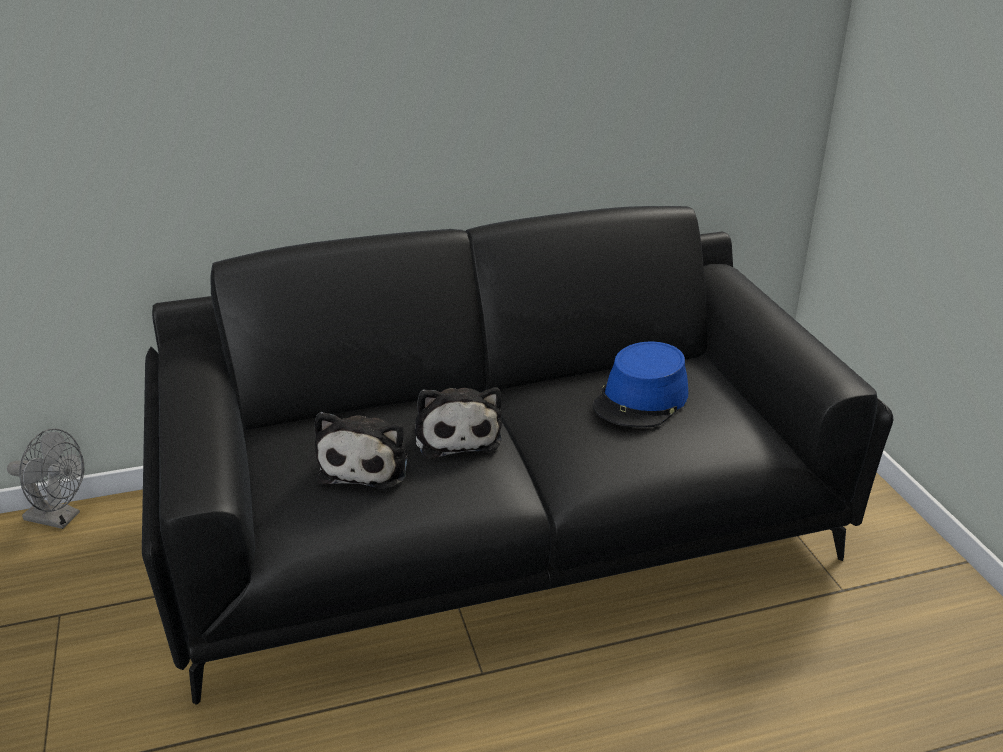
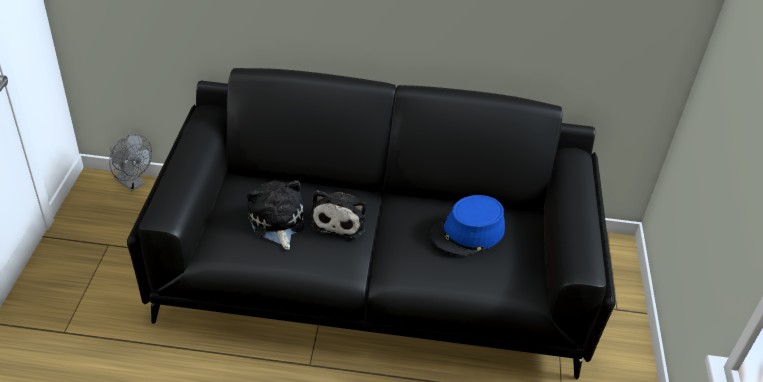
camera: 20 degrees right, 10 degrees up
(366, 464) = (277, 222): plush toy -> plush toy turned 135 degrees clockwise

